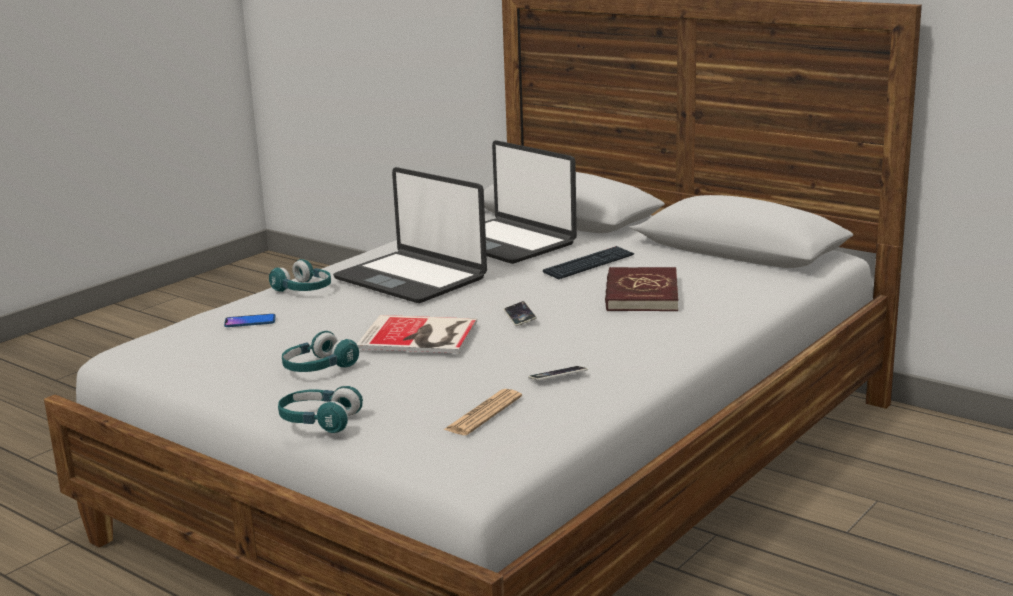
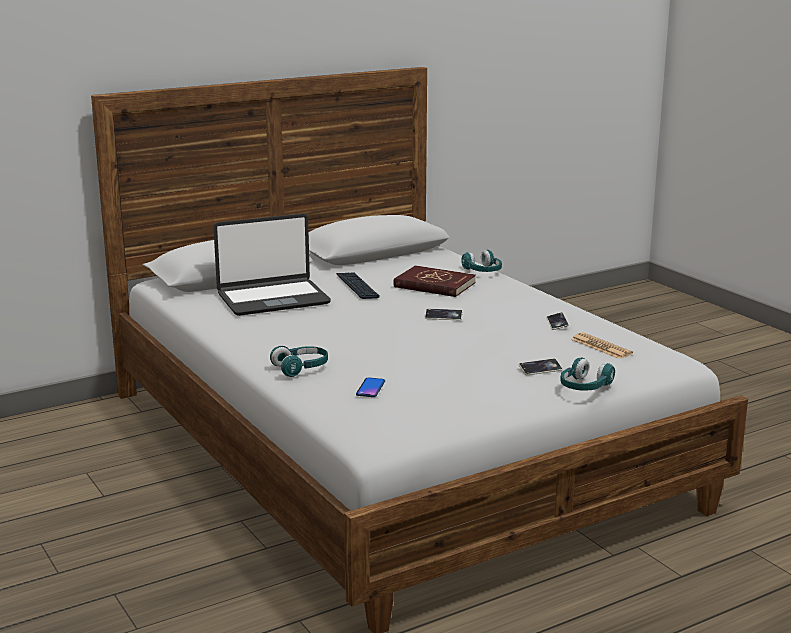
camera: 70 degrees left, 0 degrees up
(318, 368) = (485, 379): turquoise headphones -> turquoise headphones (482, 271)
(370, 391) = (540, 369): none -> phone
(411, 279) = (323, 333): laptop -> none
(420, 336) = (455, 344): book -> none

